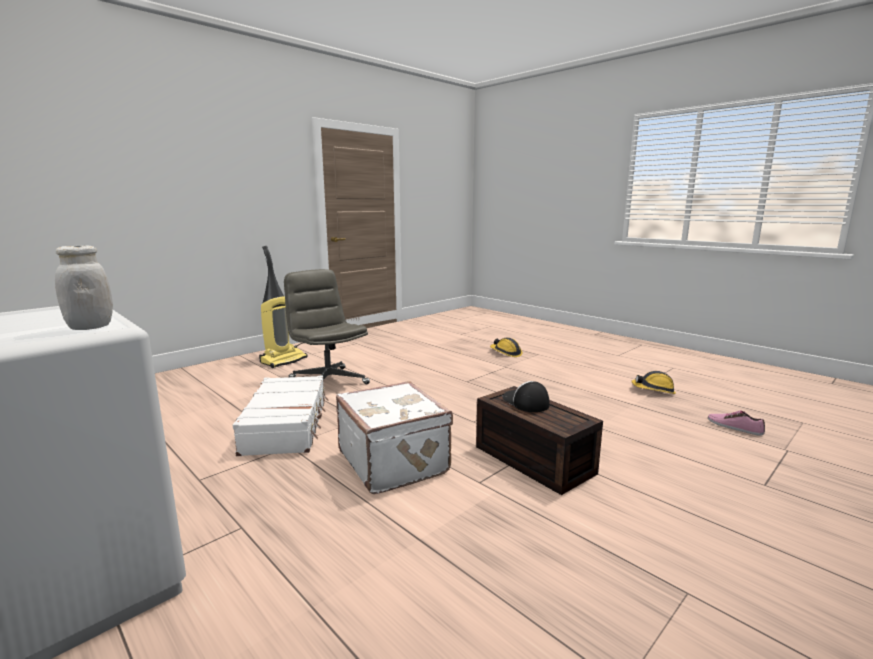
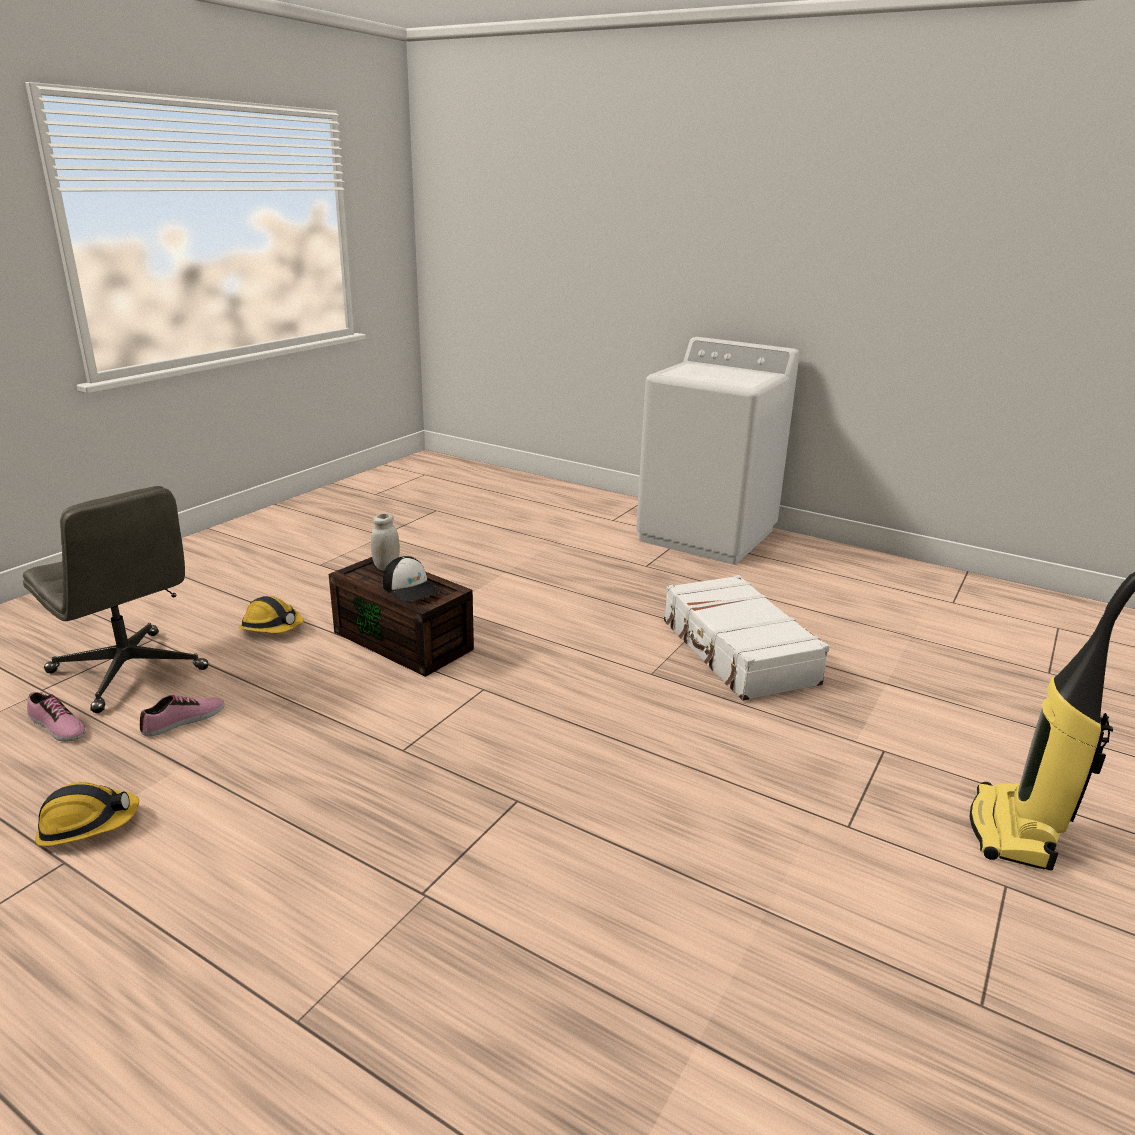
camera: 165 degrees right, 10 degrees up
(90, 327) = (677, 373): white jar -> white jar (386, 566)
(328, 381) = (803, 758): grey office chair -> grey office chair (129, 671)
(394, 461) = (562, 623): white suitcase -> none
(506, 353) = (416, 1010): hard hat -> hard hat (272, 627)
(656, 423) = (184, 721): none -> shoe

